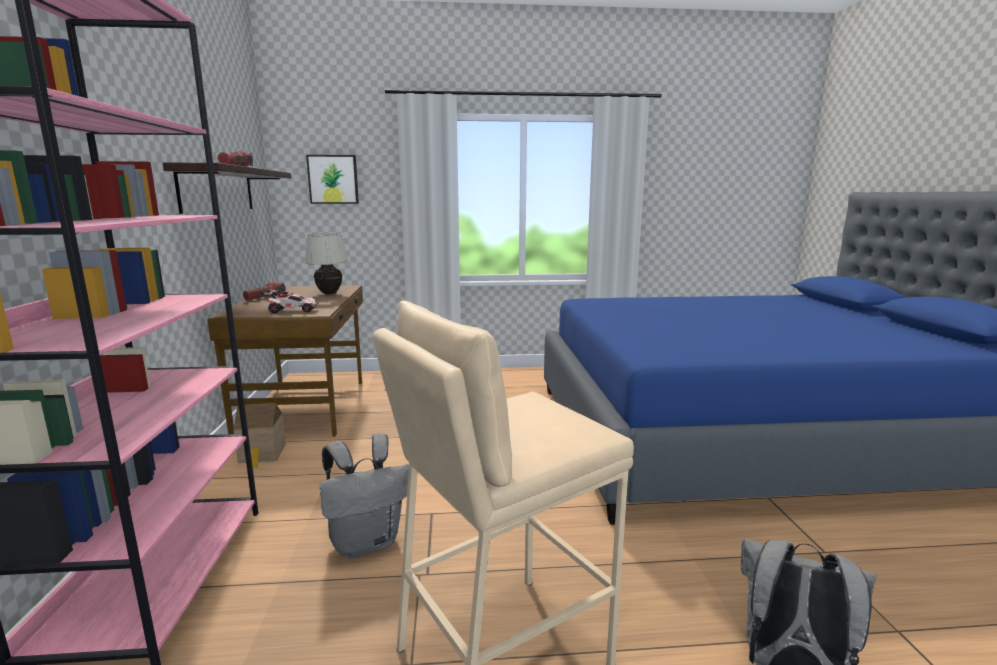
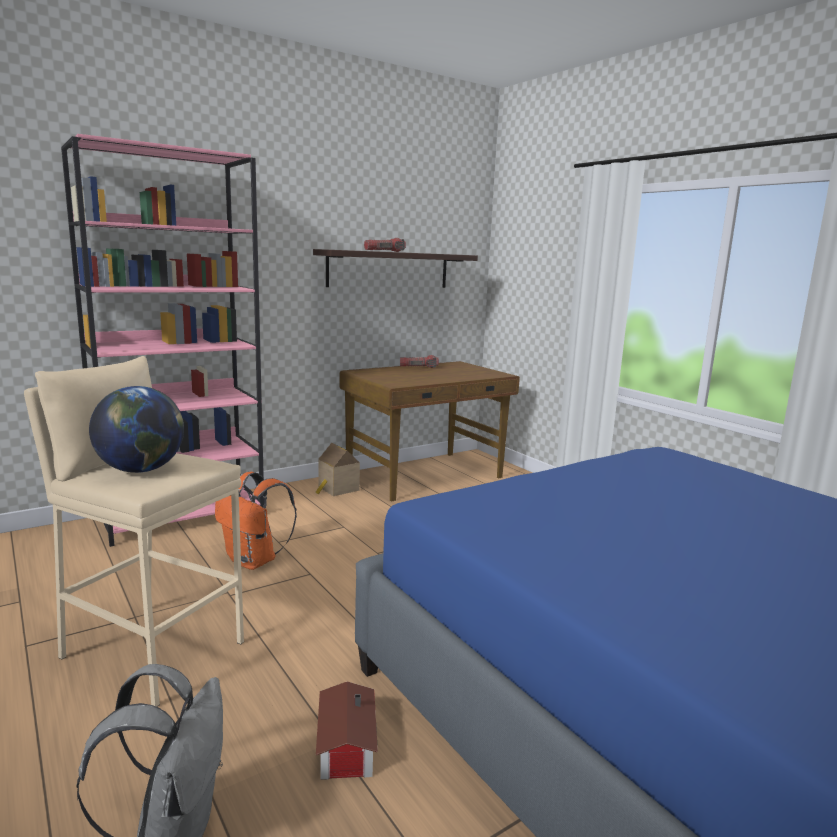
camera: 60 degrees right, 0 degrees up
(293, 311) = (389, 379): toy car -> none
(329, 293) = (464, 375): white table lamp -> none
(333, 179) = (531, 262): picture -> none
(367, 542) = (254, 561): grey backpack -> orange backpack
(531, 427) = (141, 470): none -> globe
(702, 556) = (344, 746): none -> toy house

